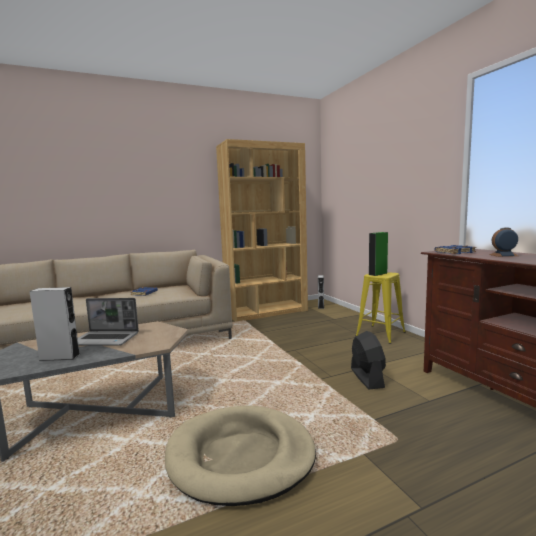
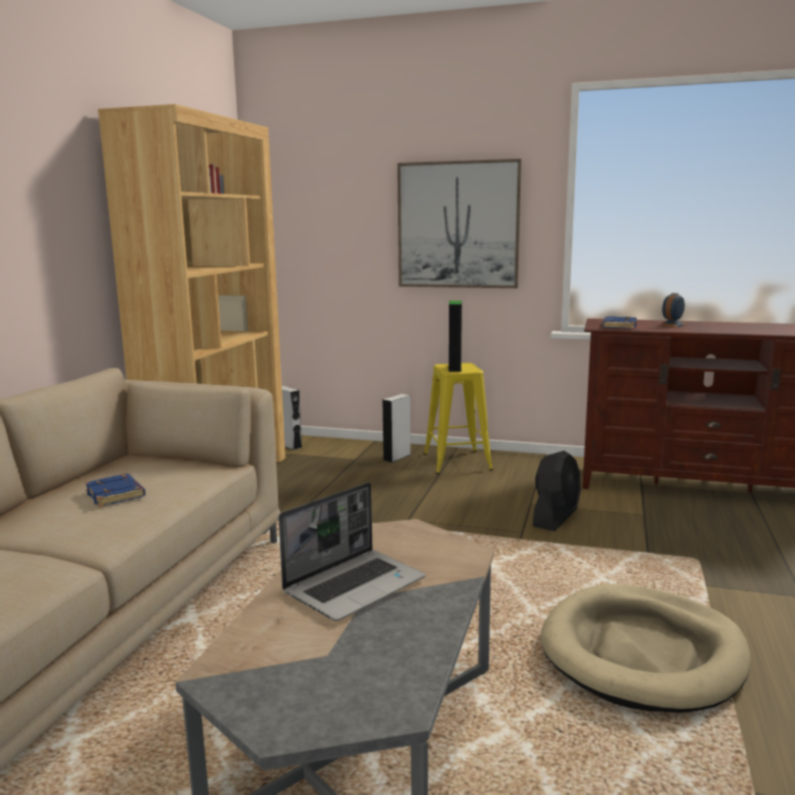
camera: 50 degrees left, 5 degrees up
(60, 357) = (392, 640): grey speaker -> grey speaker (397, 457)
(366, 377) = (555, 517): black fan -> black fan turned 90 degrees clockwise
(402, 185) = (458, 225): none -> picture

